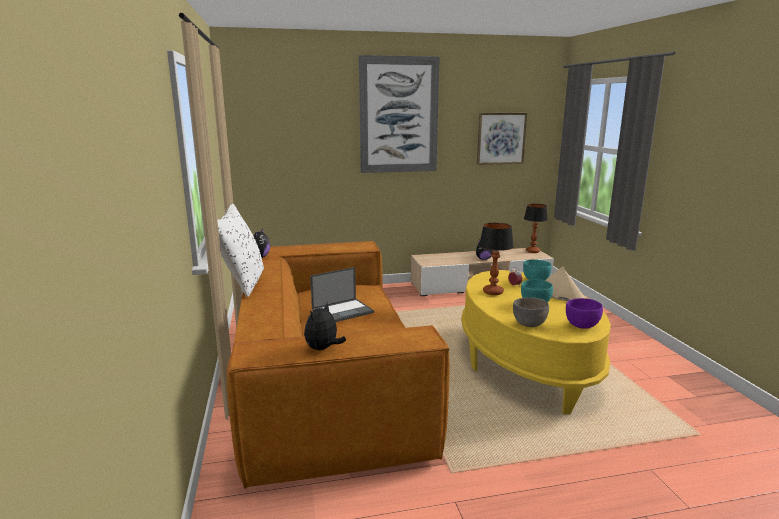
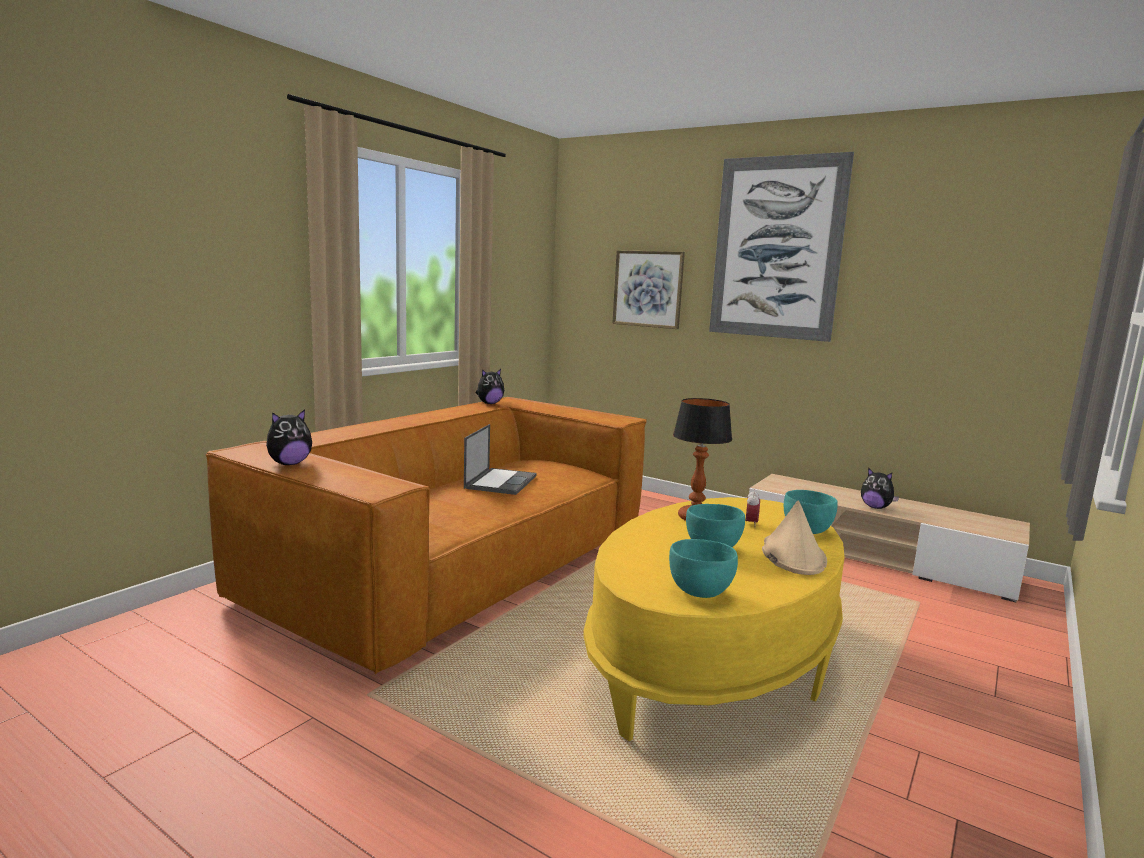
camera: 45 degrees right, 5 degrees down
(243, 283) = (410, 414): white pillow -> none
(323, 349) = (289, 464): plush toy -> plush toy turned 150 degrees clockwise
(343, 311) = (501, 481): laptop -> laptop turned 90 degrees counterclockwise
(501, 138) = (968, 296): picture -> picture (648, 289)
(529, 324) = (628, 560): grey bowl -> none
(533, 251) = (1007, 526): table lamp -> none
(582, 326) = (700, 592): purple bowl -> turquoise bowl

